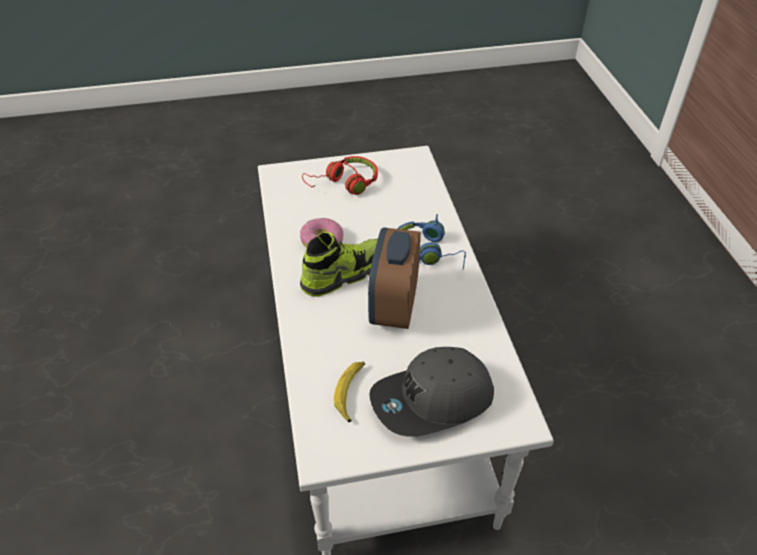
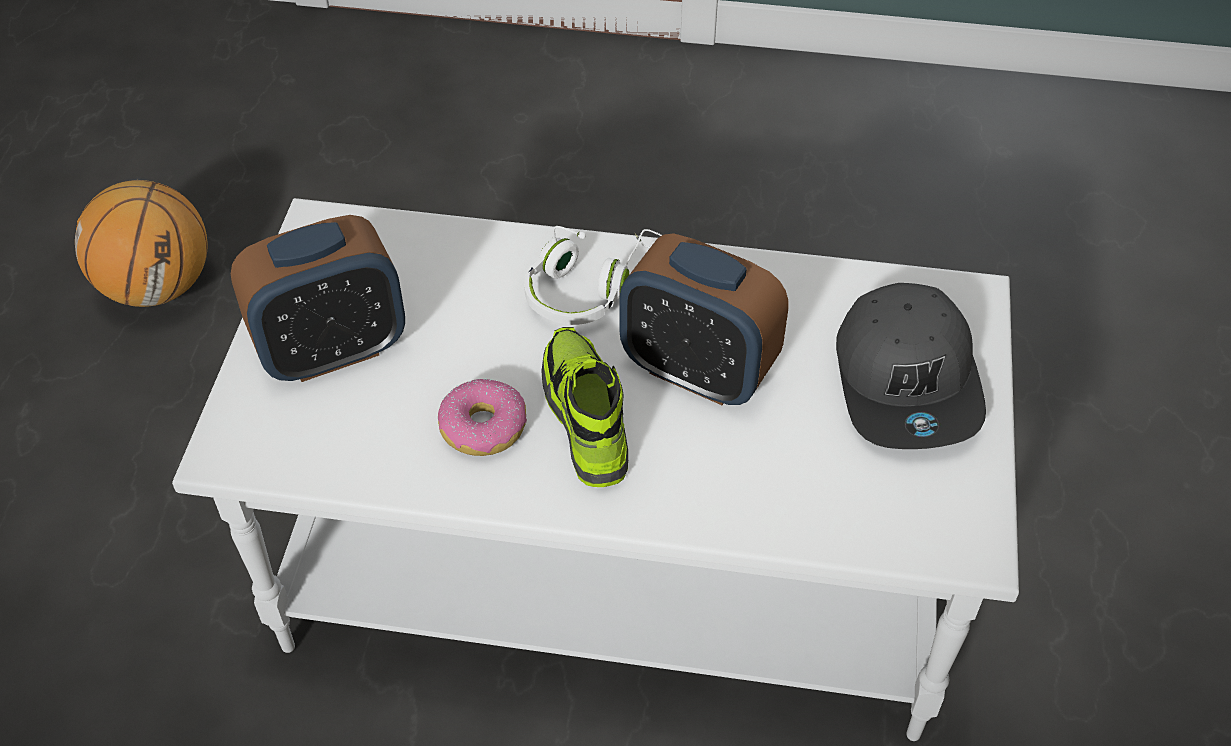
camera: 70 degrees left, 5 degrees up
(344, 183) = (332, 350): red headphones -> alarm clock
(351, 393) = (862, 478): banana -> none
(429, 252) = (589, 287): blue headphones -> white headphones
(447, 181) = (158, 286): none -> basketball

